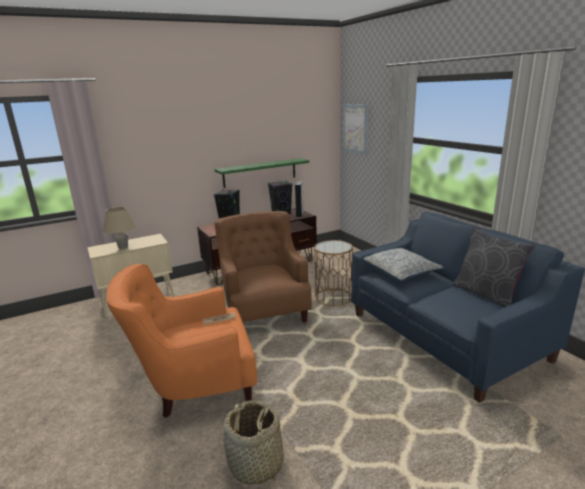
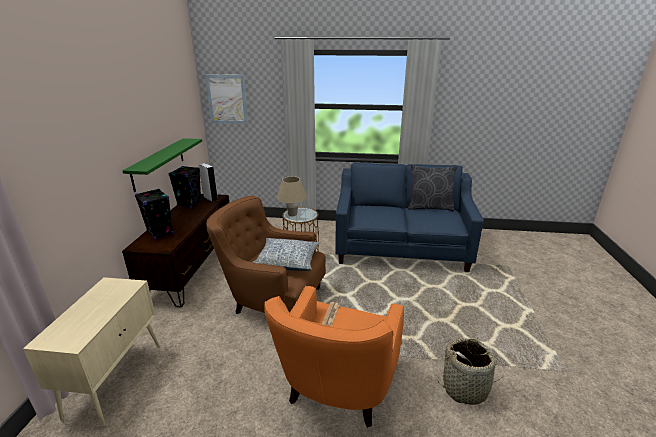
camera: 55 degrees left, 5 degrees up
(123, 247) = (92, 315): beige table lamp -> beige table lamp (292, 214)
(400, 272) = (370, 214): pillow -> pillow (287, 261)

